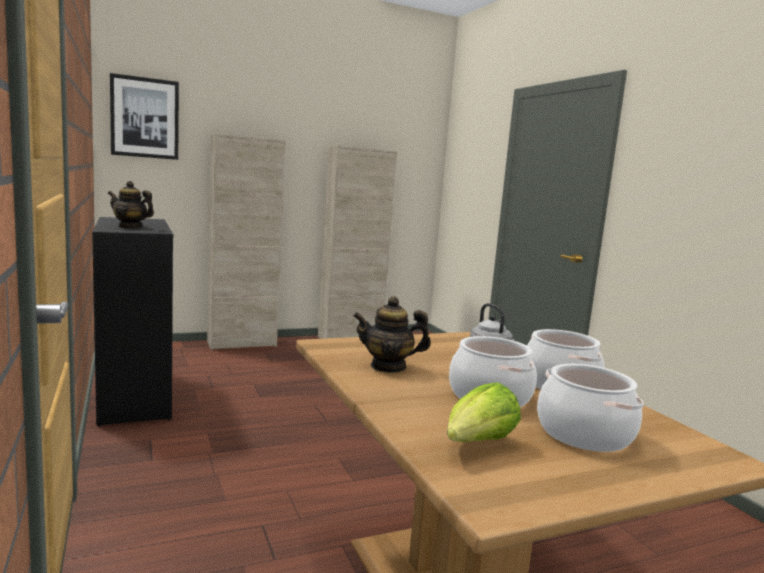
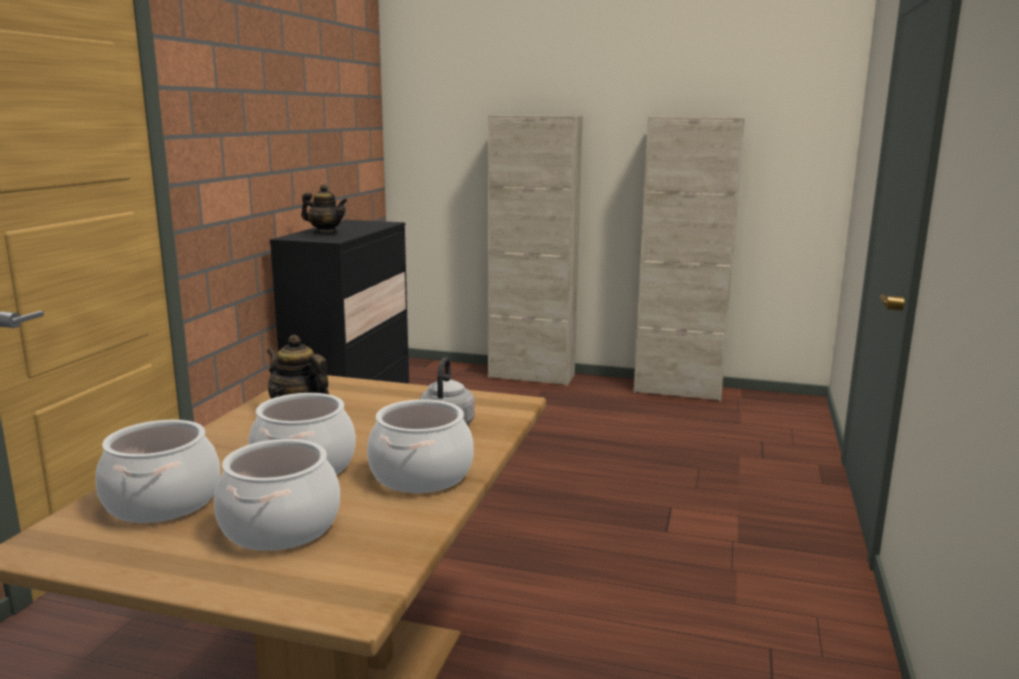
camera: 40 degrees right, 5 degrees up
(130, 227) = (325, 233): teapot -> teapot turned 150 degrees clockwise
(145, 118) = (431, 101): picture -> none
(478, 444) = (163, 502): lettuce -> cooking pot

